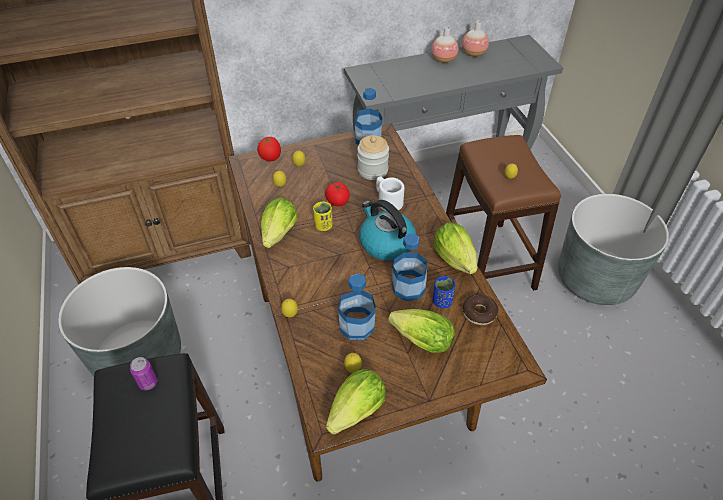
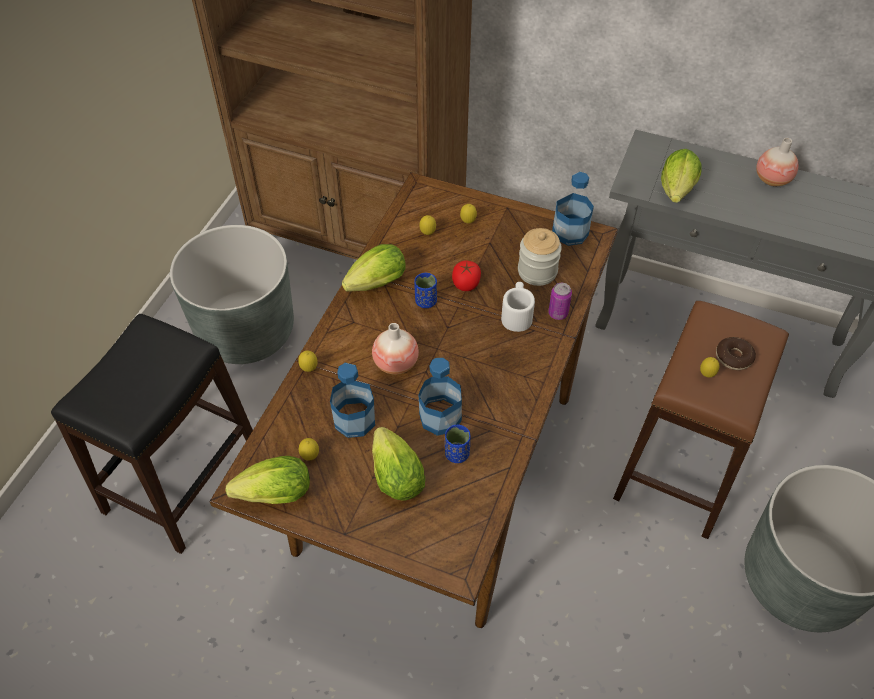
camera: 40 degrees right, 5 degrees up
(148, 383) = (163, 351): can -> can (558, 313)
(270, 158) = (449, 197): tomato -> none
(323, 226) = (426, 301): yellow cup -> blue cup
(386, 243) = (466, 358): kettle -> none
(456, 262) = (516, 424): lettuce -> lettuce (676, 192)
(473, 53) = (823, 191): vase -> vase (396, 363)
(479, 313) = (480, 491): donut -> donut (733, 357)

